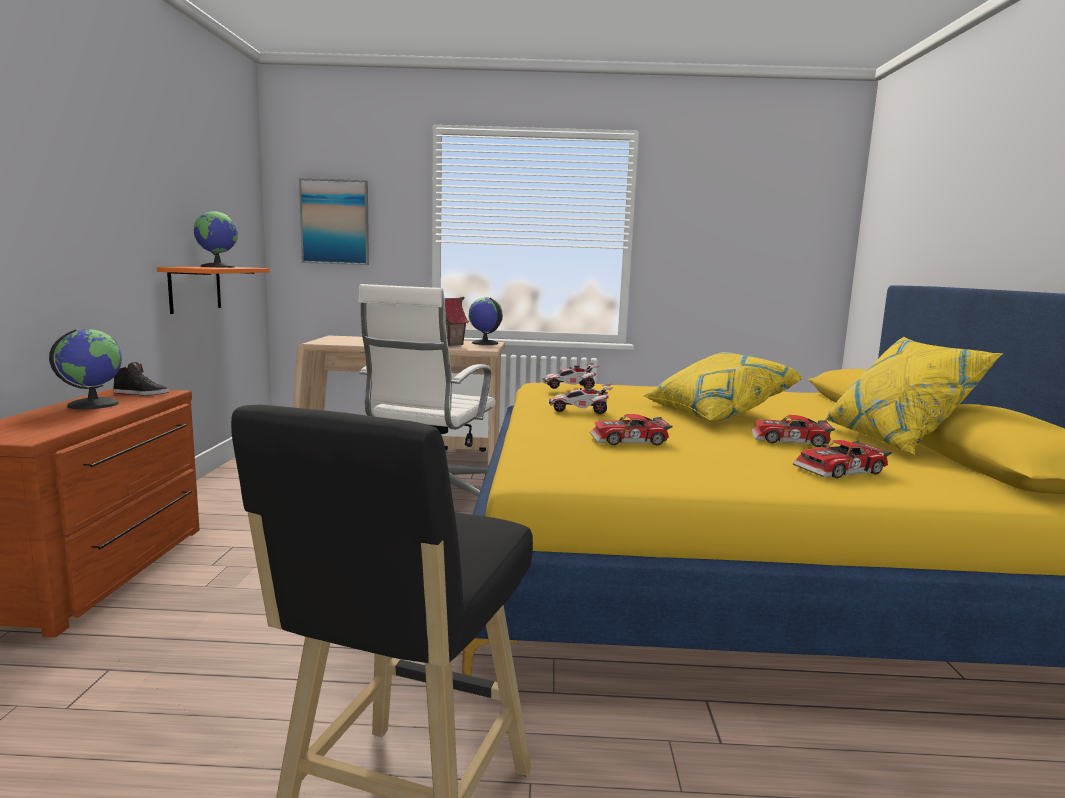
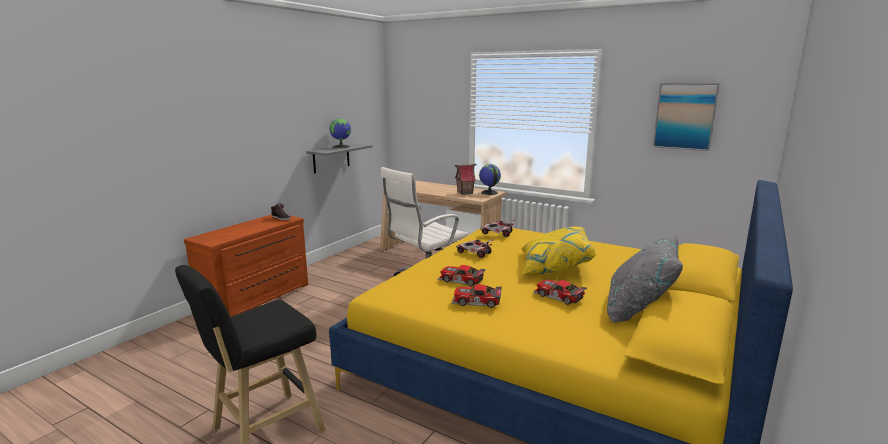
camera: 30 degrees right, 5 degrees up
(93, 404) = (256, 224): globe -> none
(195, 288) = (331, 158): orange shelf -> grey shelf
(335, 222) = (419, 113): picture -> picture (685, 116)
(842, 471) = (546, 324): toy car -> toy car (476, 302)
(895, 442) = (639, 310): yellow pillow -> grey pillow

